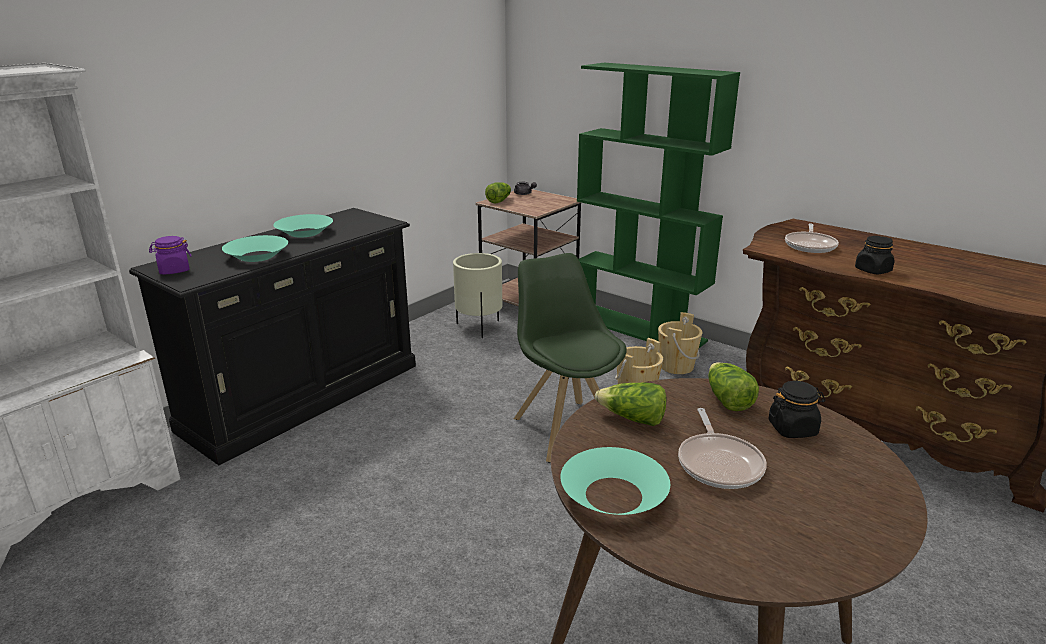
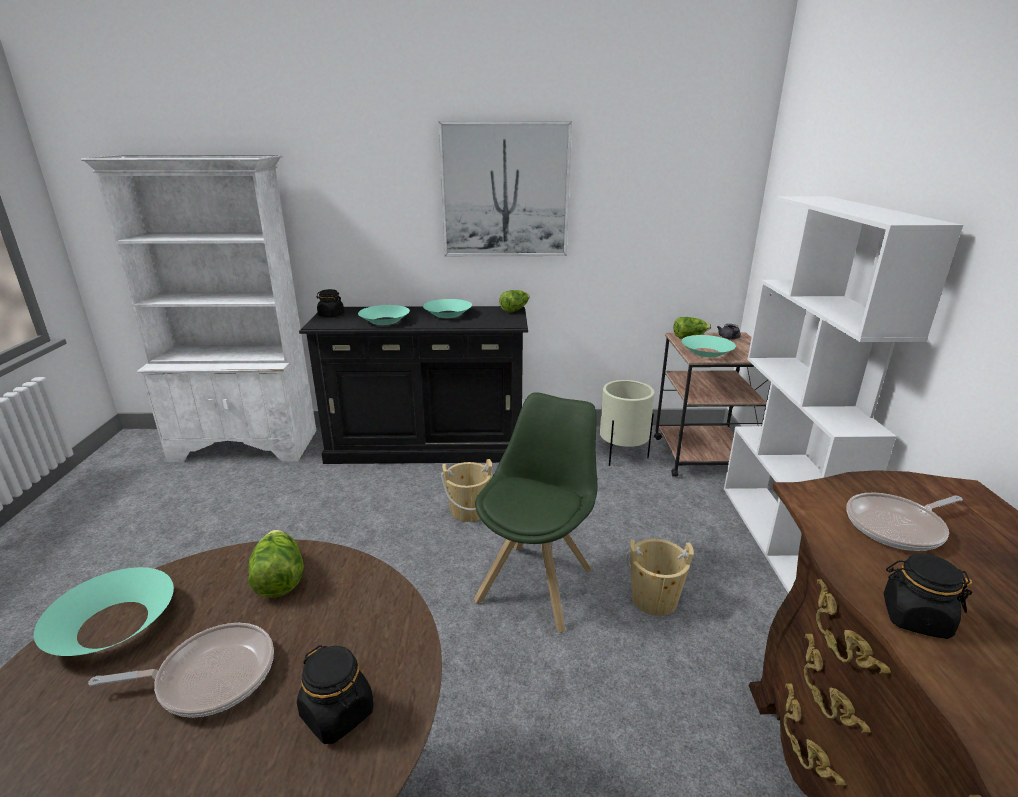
camera: 50 degrees right, 0 degrees up
(174, 270) = (331, 315): purple jar -> black jar
(318, 84) = (505, 191): none -> picture
(532, 207) = (706, 352): none -> turquoise bowl
(639, 329) = (778, 537): green bookcase -> white bookcase
(676, 366) = (752, 600): beige bucket -> beige bucket (468, 511)
(719, 463) = (210, 676): frying pan -> frying pan turned 150 degrees counterclockwise
(727, 400) = (375, 629): lettuce -> lettuce (515, 309)

